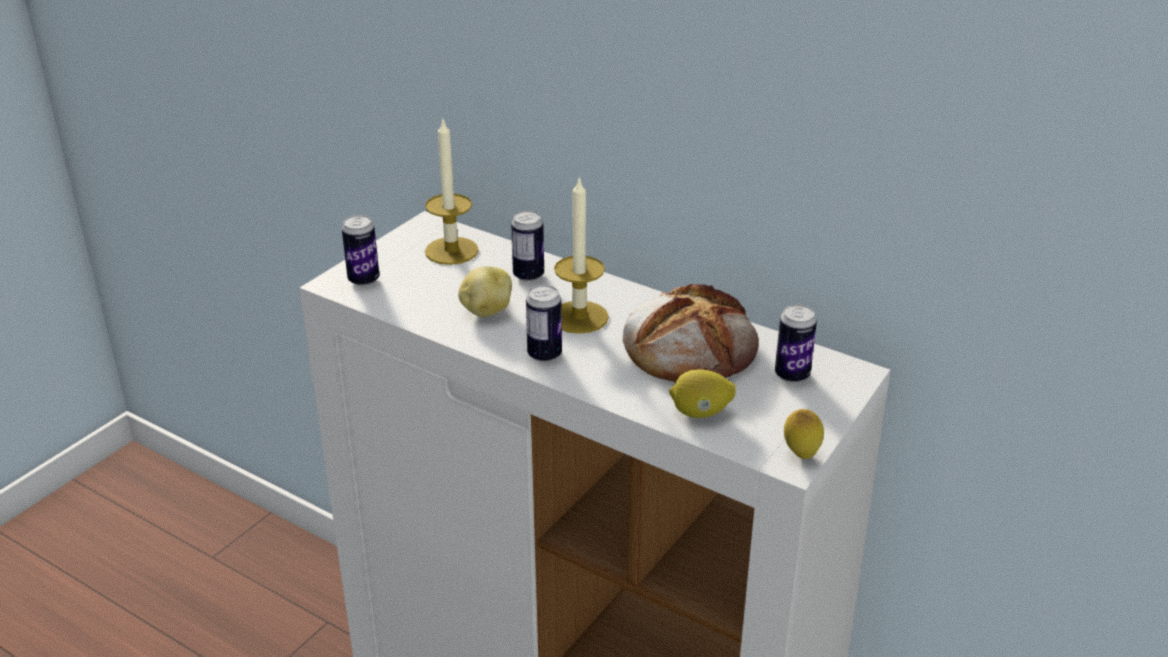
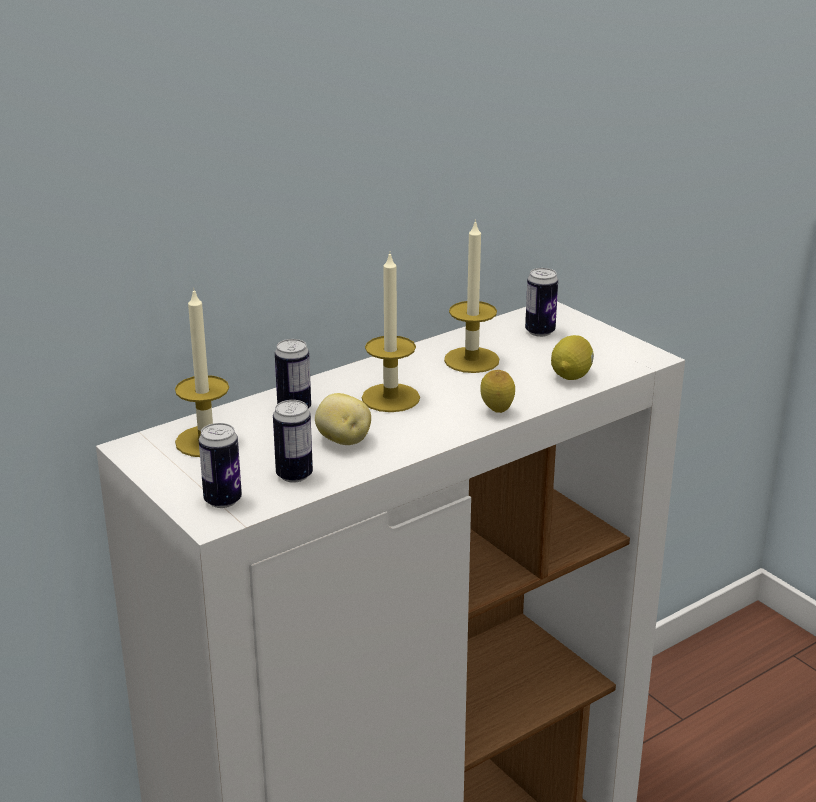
camera: 70 degrees left, 5 degrees down
(544, 355) = (443, 424): can -> can (294, 475)
(690, 345) = (471, 360): bread -> candle
(801, 454) = (644, 351): lemon -> lemon (497, 412)

